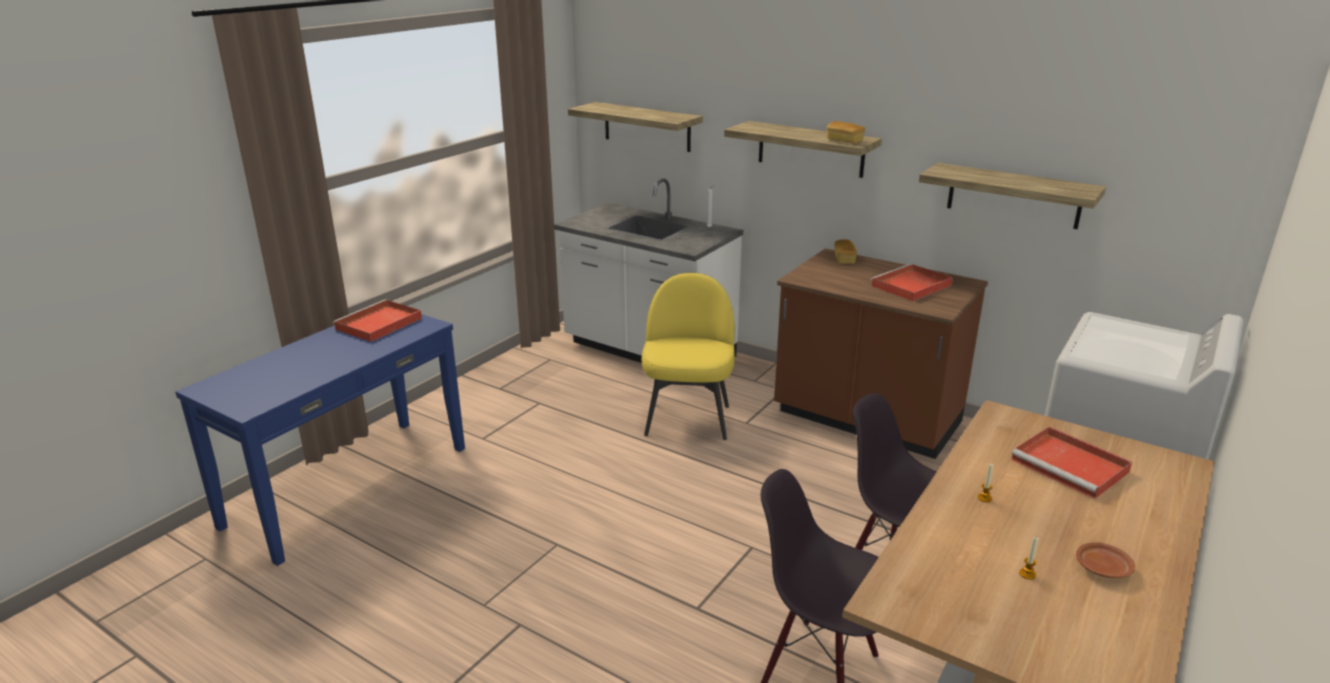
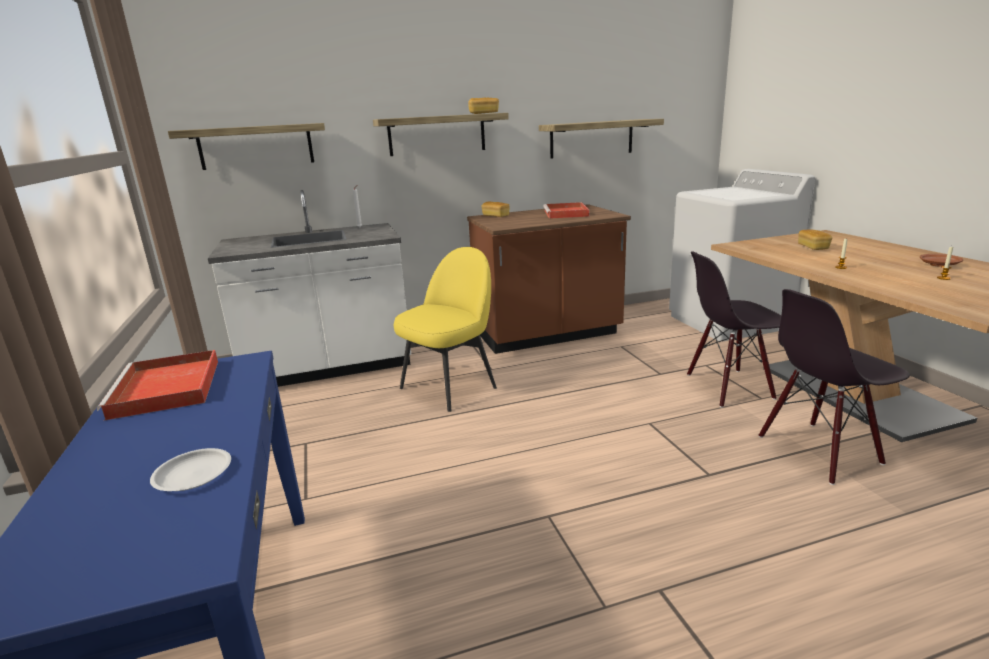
camera: 50 degrees left, 5 degrees down
(304, 376) = (192, 474): none -> white plate
(688, 418) = (450, 387): yellow chair -> yellow chair turned 90 degrees clockwise
(1072, 466) = (813, 247): red tray -> bread

